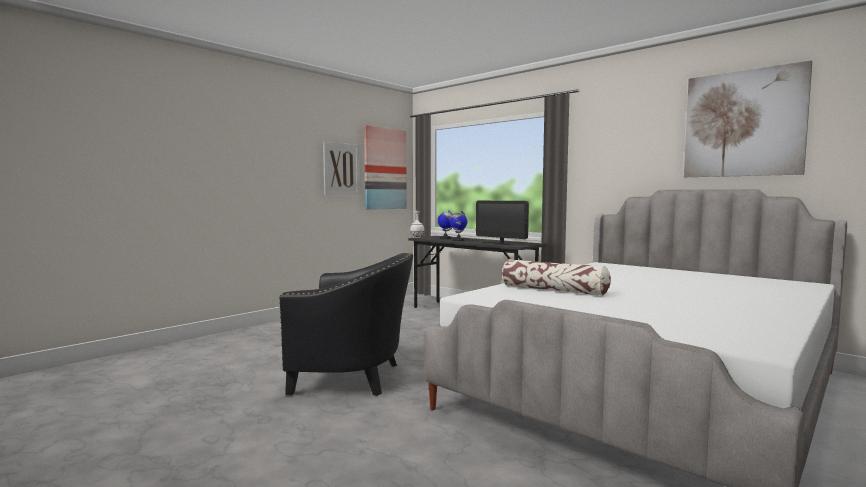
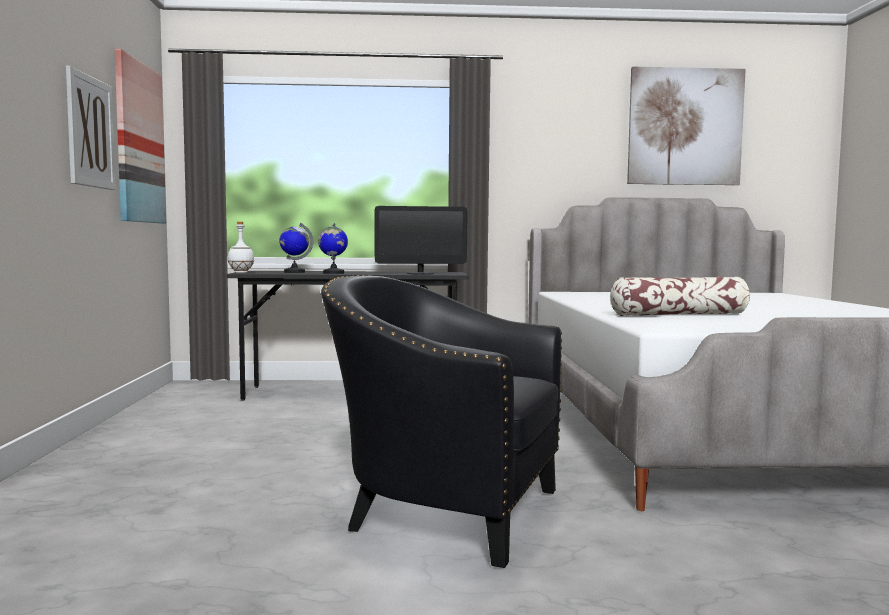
camera: 45 degrees left, 0 degrees up
(354, 377) = (443, 511): black armchair -> black armchair turned 120 degrees counterclockwise

